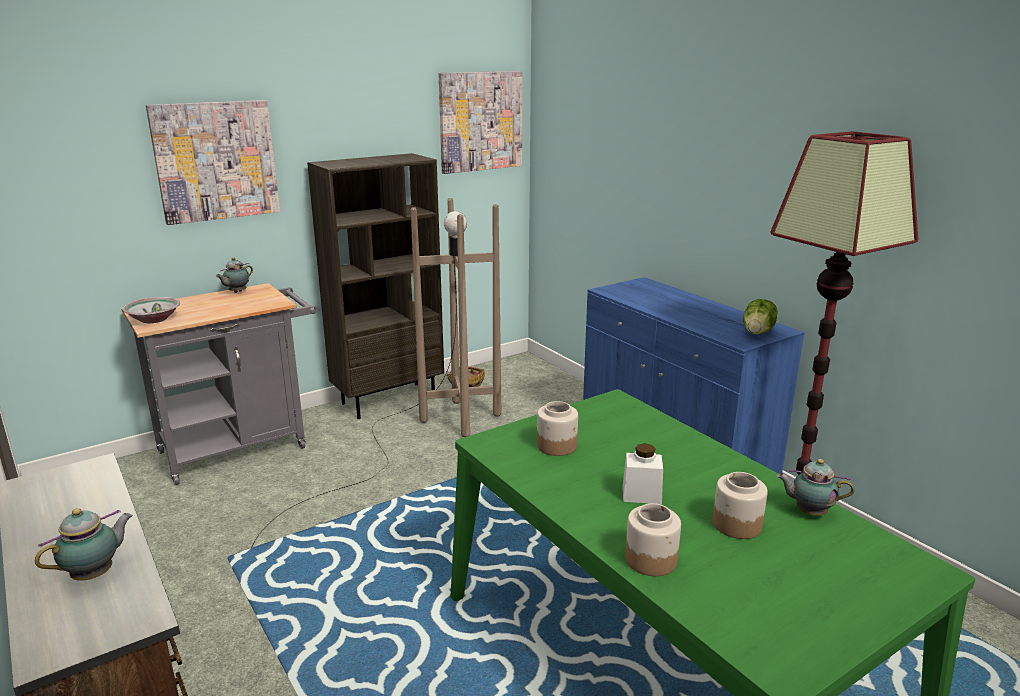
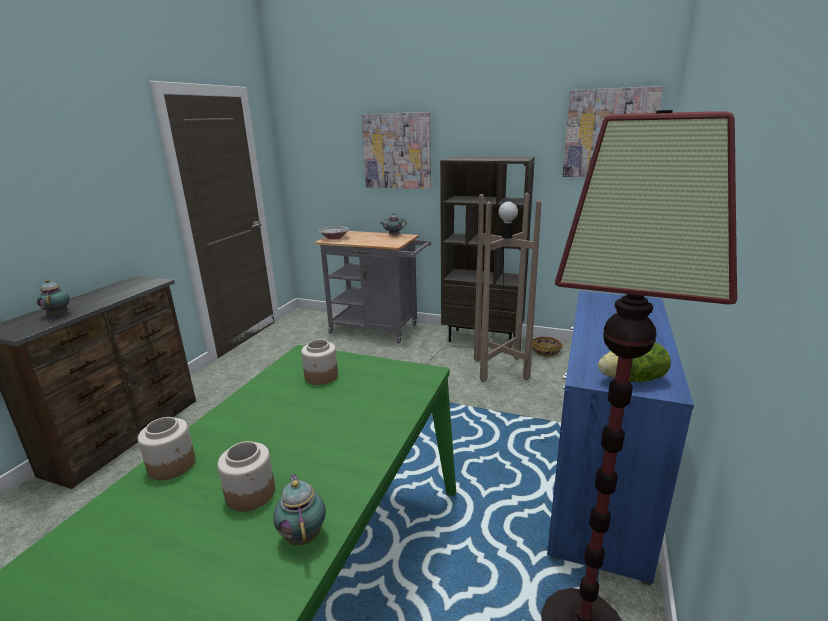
camera: 55 degrees right, 0 degrees up
(96, 574) = (59, 314): teapot -> teapot turned 120 degrees counterclockwise
(641, 494) = (272, 431): white jar -> none

